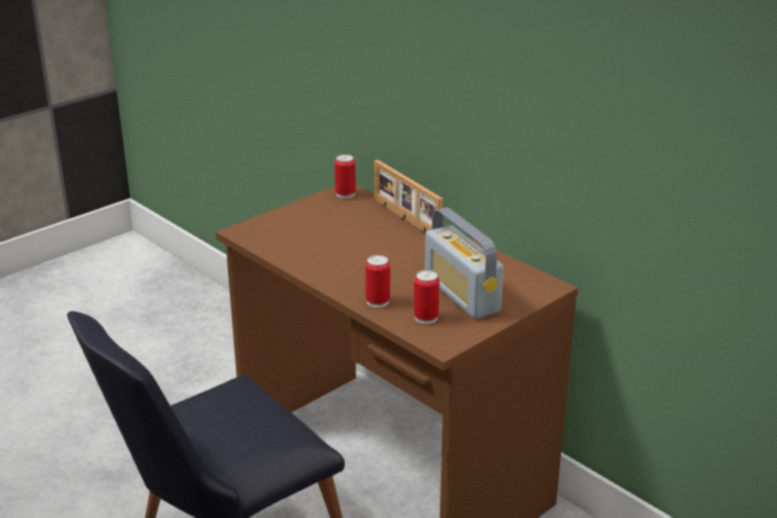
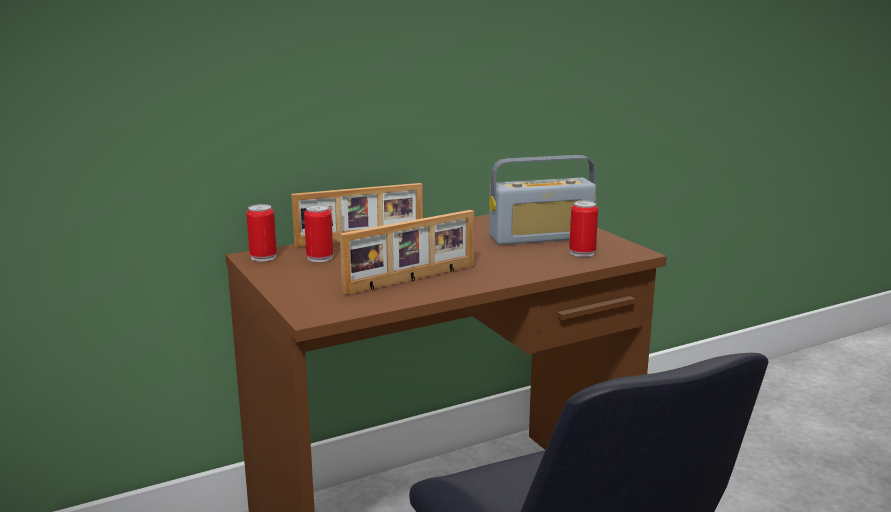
camera: 75 degrees left, 10 degrees down
(320, 253) = (412, 280): none -> picture frame
(377, 301) = (542, 266): can -> can (320, 258)

